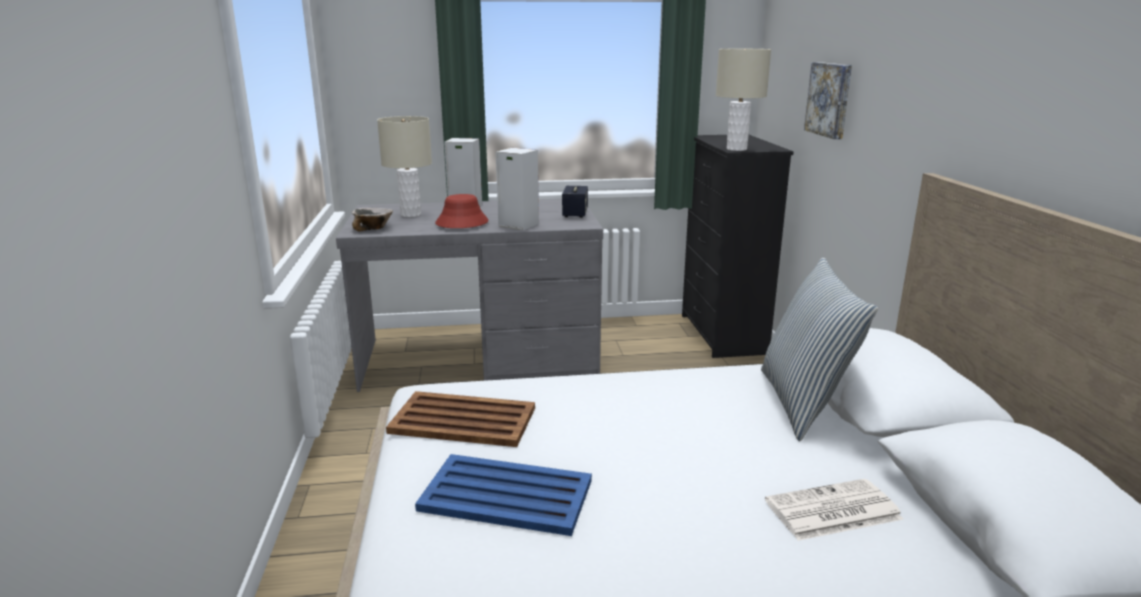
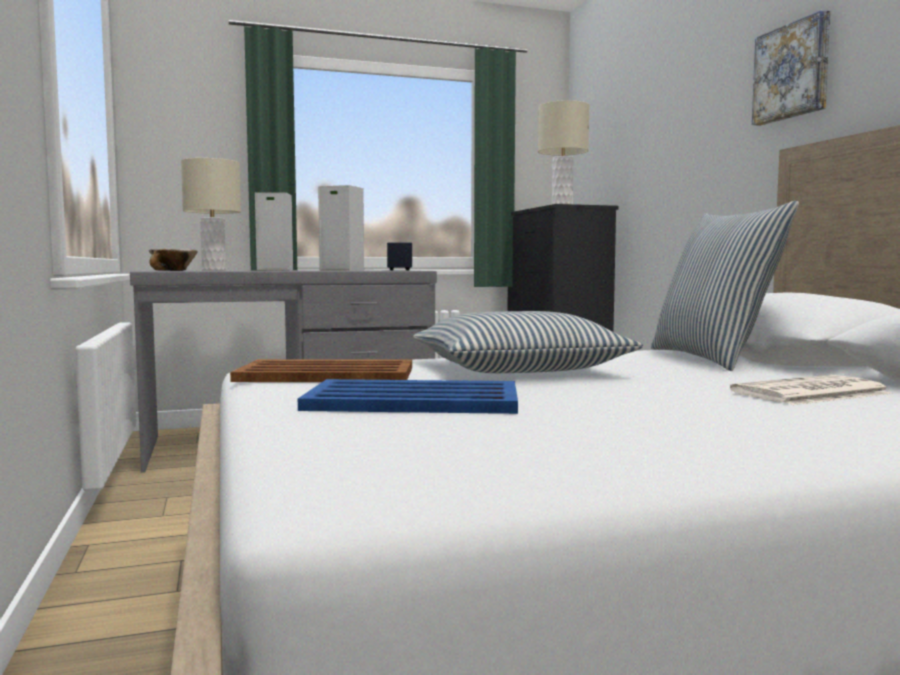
camera: 10 degrees left, 15 degrees down
(461, 223) = (276, 270): red hat -> none
(618, 419) = (517, 369): none -> pillow
(830, 99) = (654, 142): picture -> picture (793, 71)

